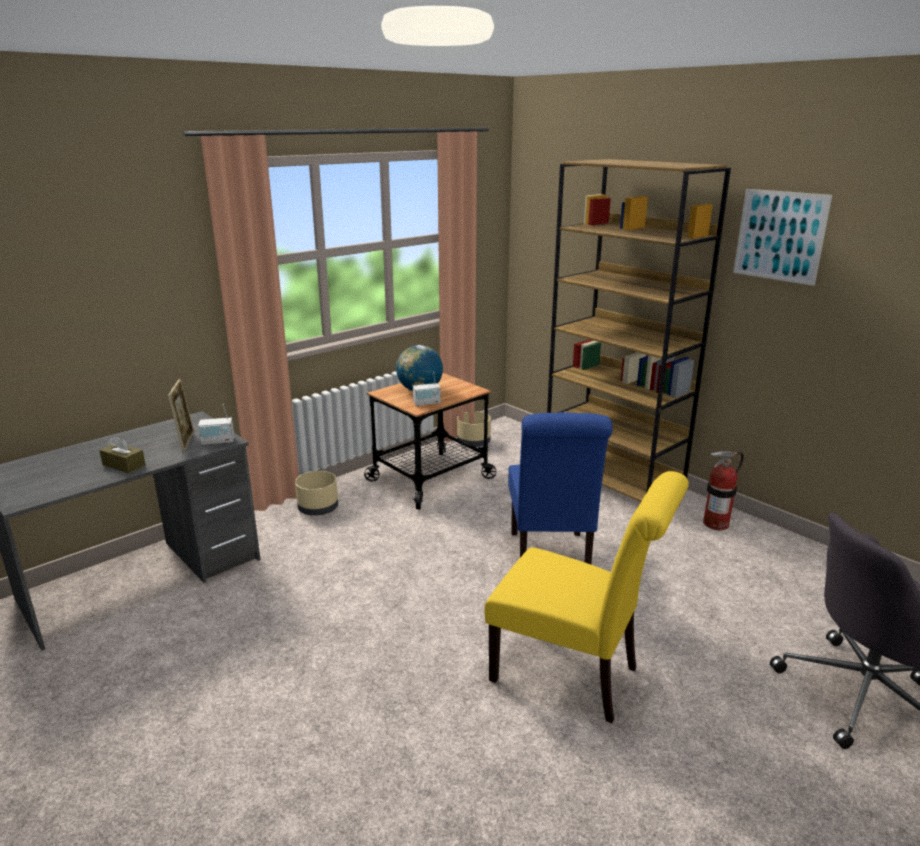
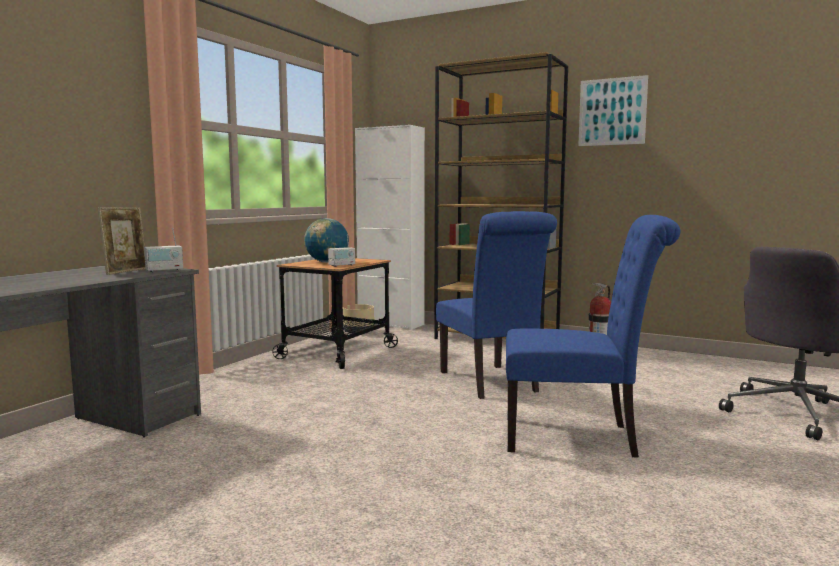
camera: 20 degrees left, 15 degrees down
(124, 465) = (65, 281): brown tissue box -> none
(186, 441) = (126, 272): picture frame -> picture frame turned 45 degrees clockwise
(318, 508) = (238, 378): beige planter -> none
(516, 431) = (391, 324): none -> white cabinet
(573, 676) = (578, 437): yellow chair -> blue chair

